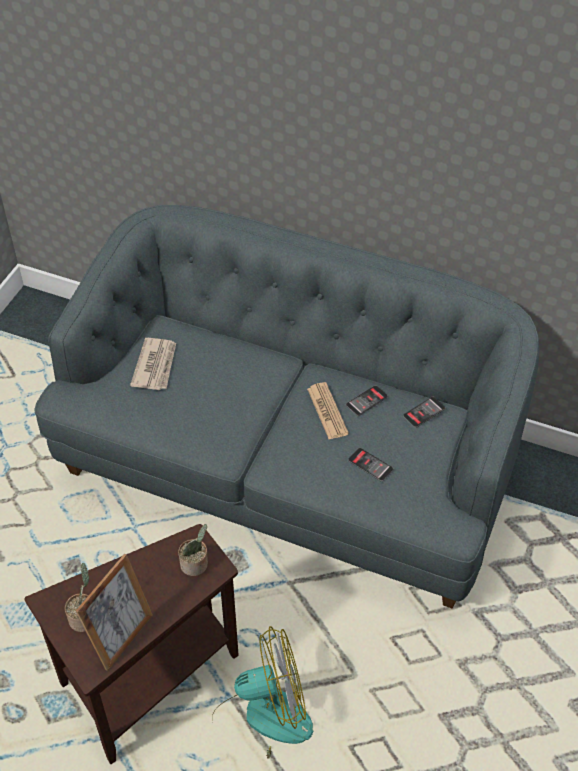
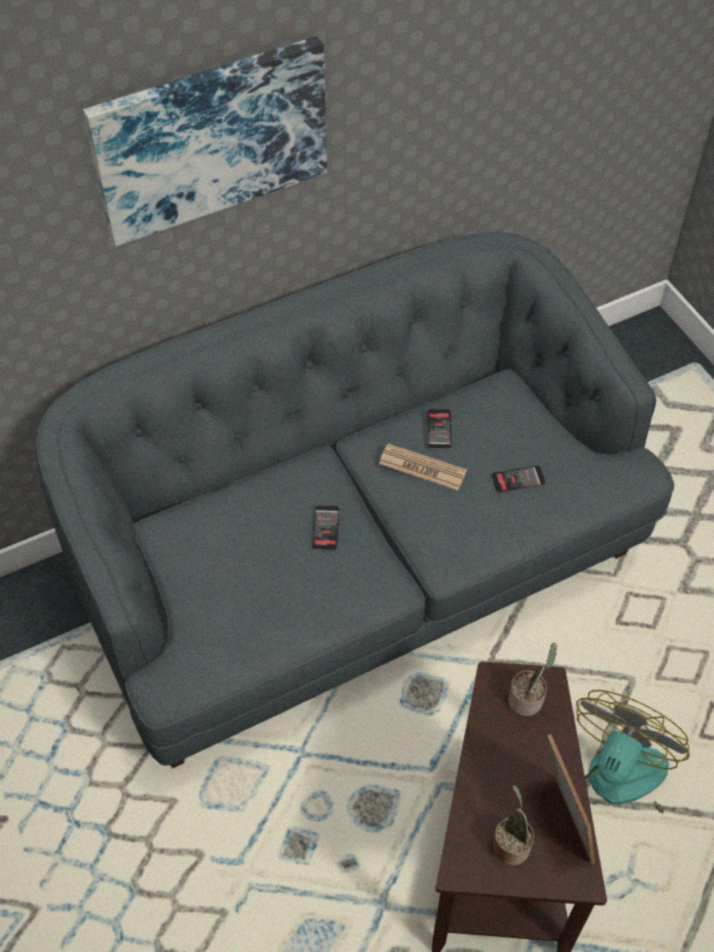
camera: 50 degrees left, 5 degrees up
(155, 366) = (216, 569): newspaper -> none
(303, 88) = (210, 138): none -> picture
(424, 412) = (492, 398): phone -> phone (326, 528)

